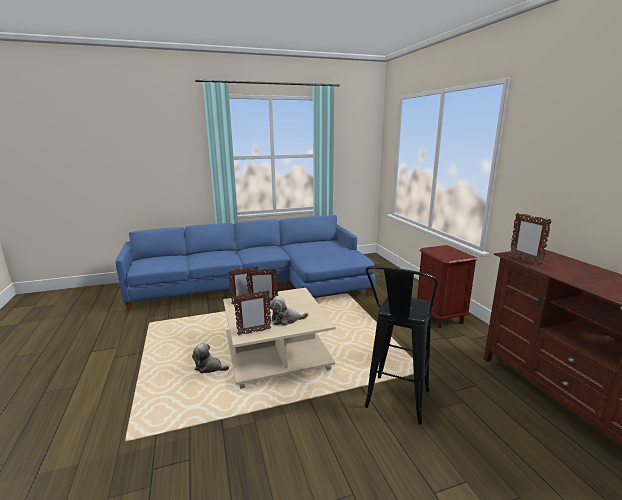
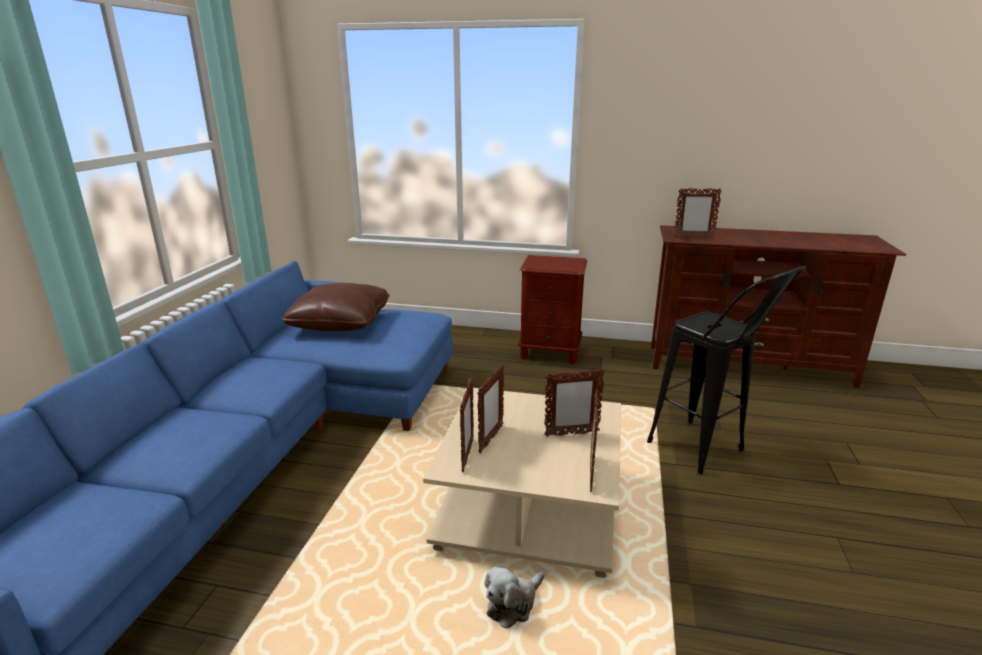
camera: 60 degrees left, 5 degrees up
(286, 320) = (571, 434): plush toy -> picture frame
(324, 247) = (340, 323): none -> brown pillow

